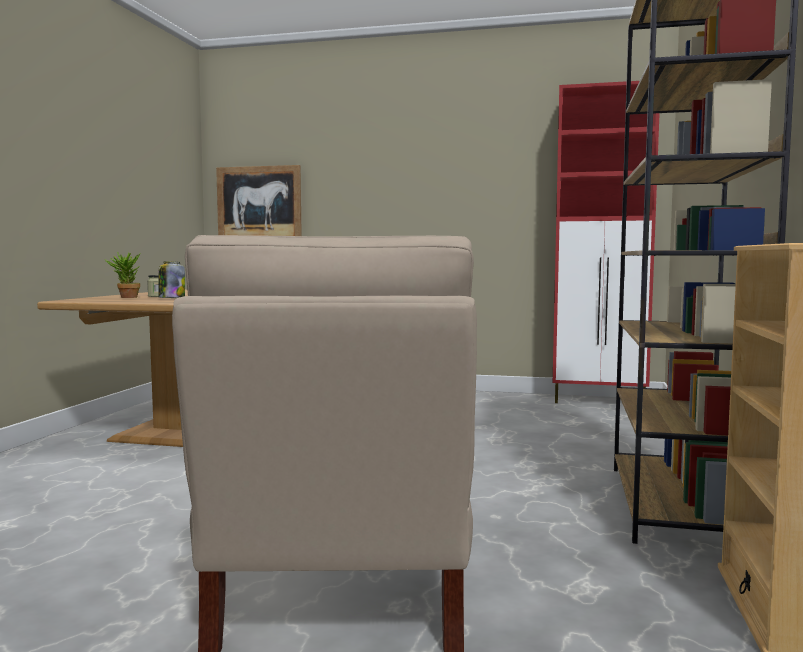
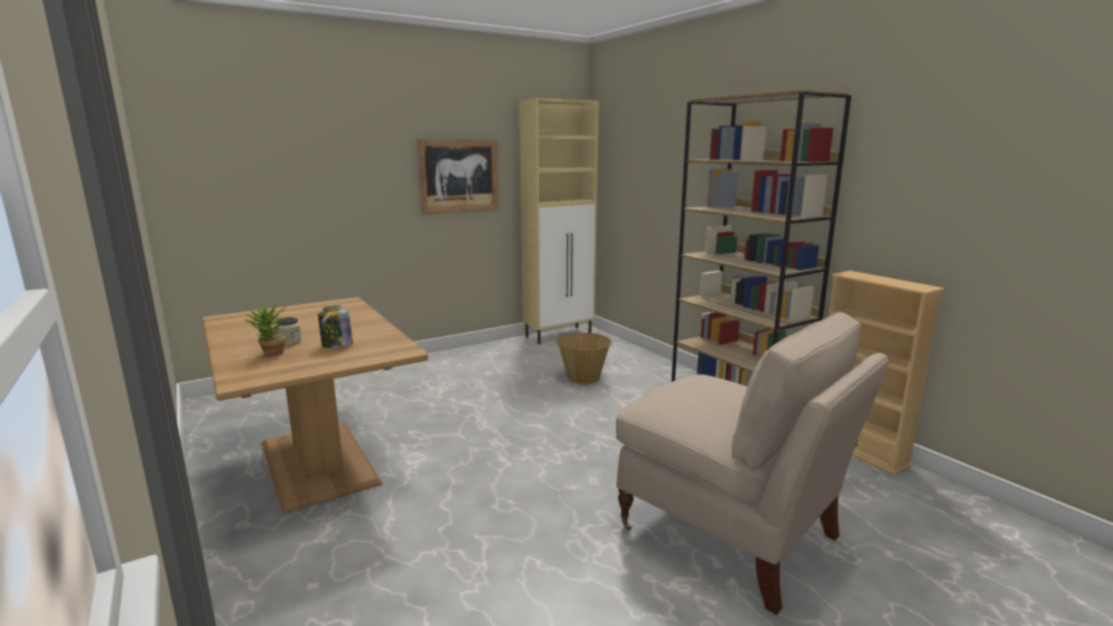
camera: 45 degrees left, 10 degrees up
(259, 205) = (227, 196): picture -> picture (459, 176)
(533, 434) = (583, 377): none -> basket
(599, 401) = (559, 335): red cabinet -> beige cabinet

